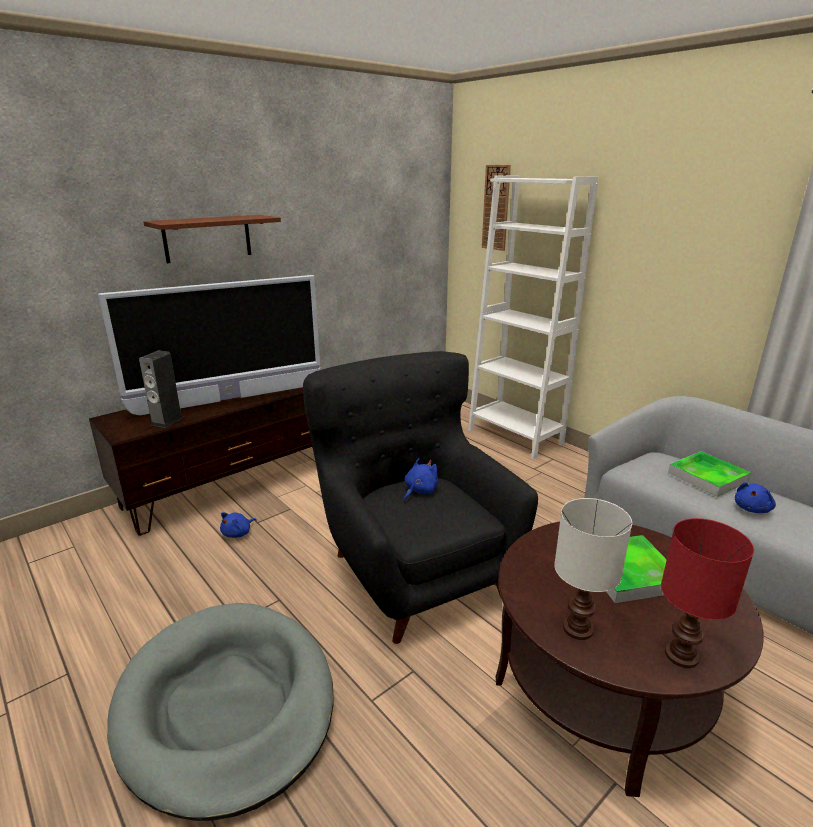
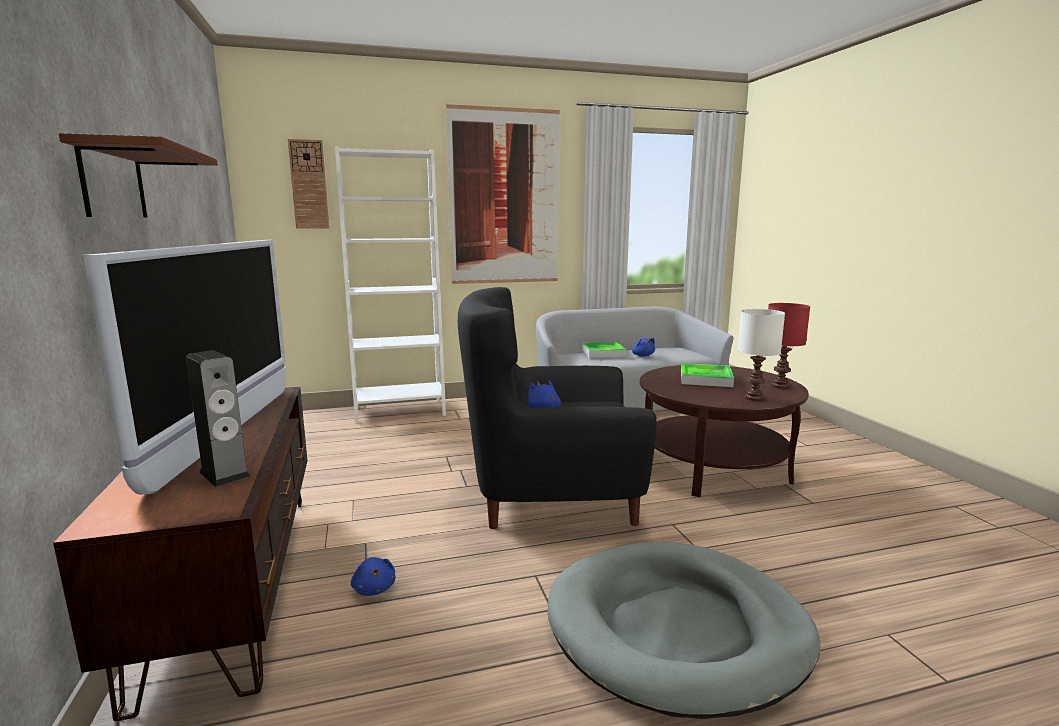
camera: 65 degrees left, 10 degrees down
(679, 234) = (504, 198): none -> picture

